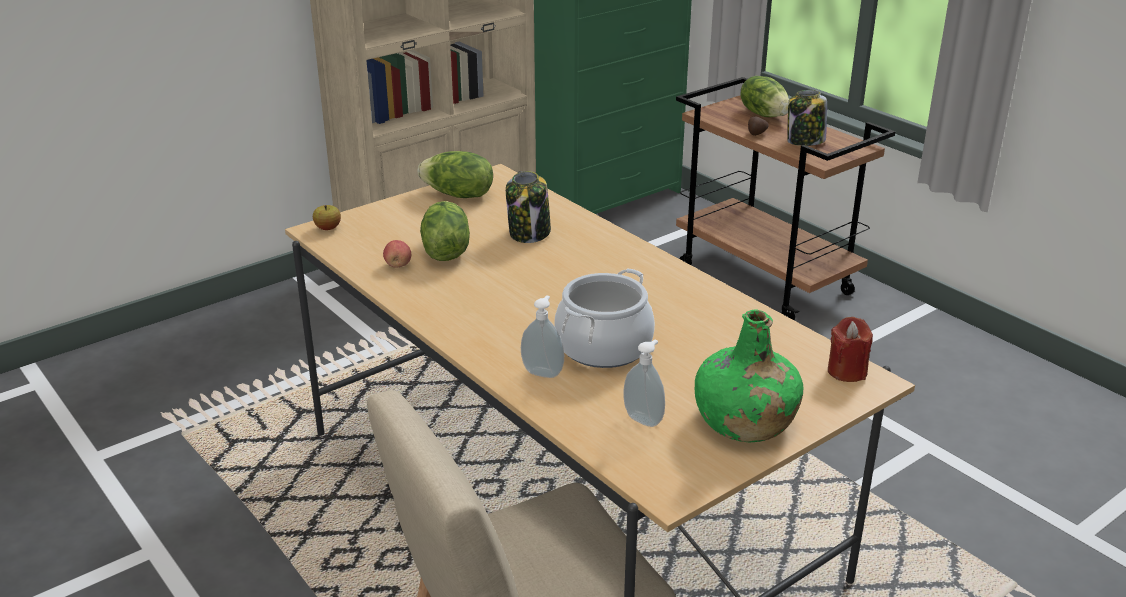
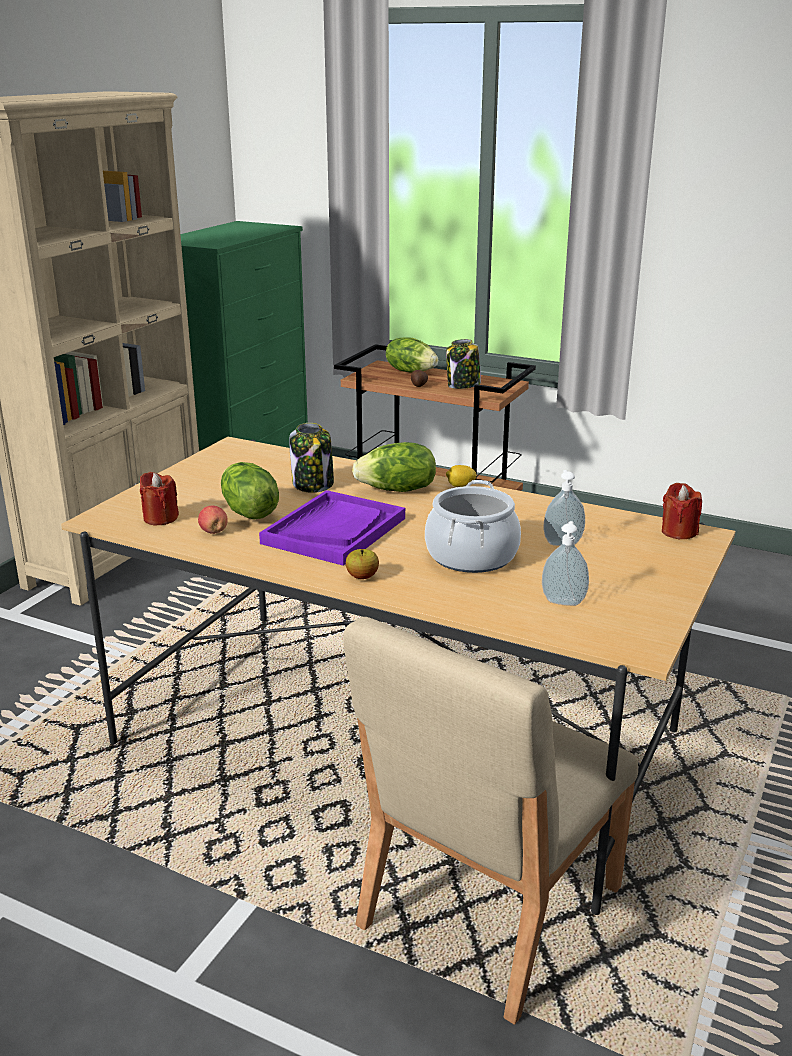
camera: 25 degrees left, 5 degrees down
(328, 228) = (108, 515): apple -> apple (362, 577)
(366, 241) = (160, 518): none -> red candle
(458, 195) = (213, 466): lettuce -> lettuce (397, 490)
(502, 288) = (334, 530): none -> purple tray
(543, 372) = (441, 586): soap dispenser -> soap dispenser (562, 542)
(668, 266) = (460, 486): none -> lemon
(744, 421) = (642, 584): green bottle -> none

